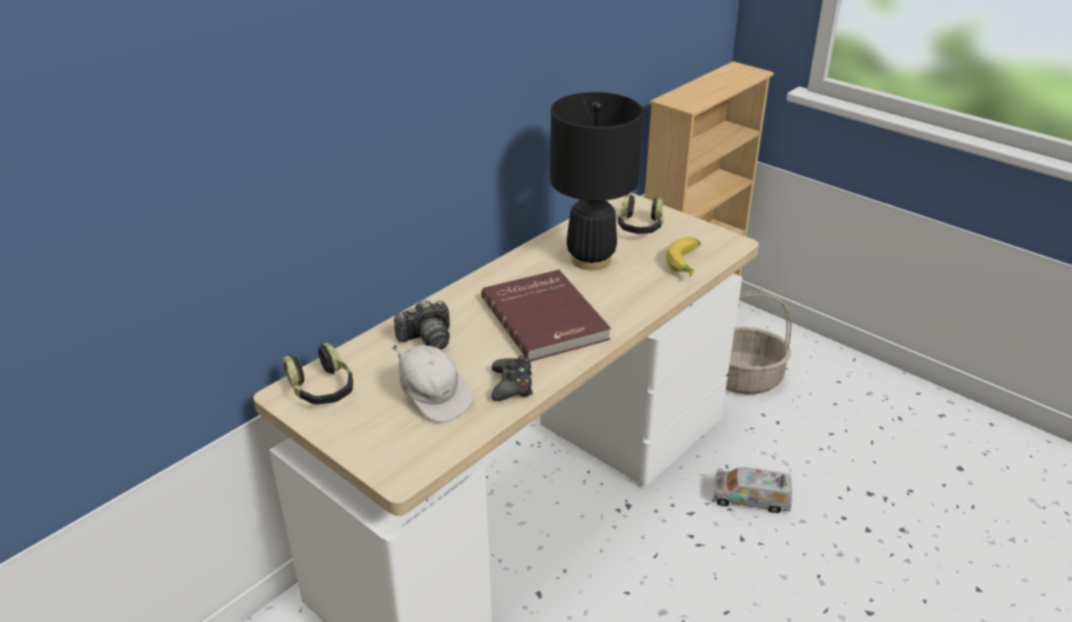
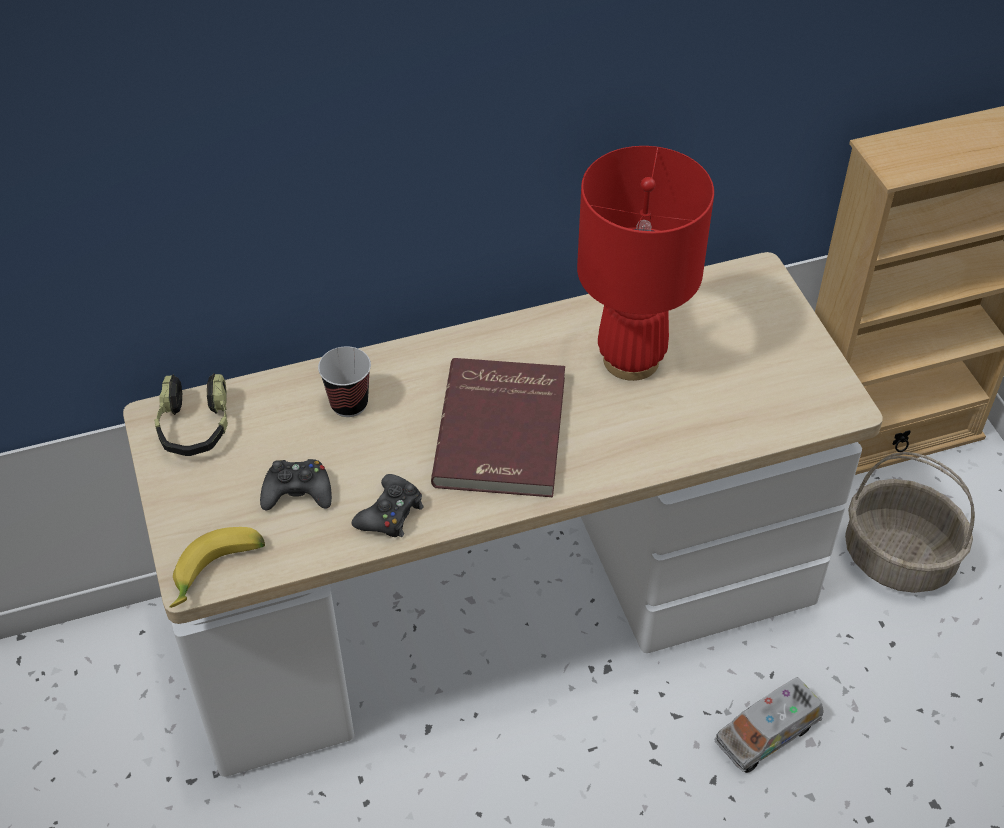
camera: 30 degrees right, 15 degrees up
(427, 338) = (349, 404): camera -> cup
(434, 397) = (297, 492): white cap -> black game controller
(591, 260) = (631, 360): black table lamp -> red table lamp
(640, 227) = (740, 329): headphones -> none
(687, 264) = (750, 419): banana -> banana (218, 573)
(750, 498) = (767, 733): toy truck -> toy truck turned 75 degrees counterclockwise

